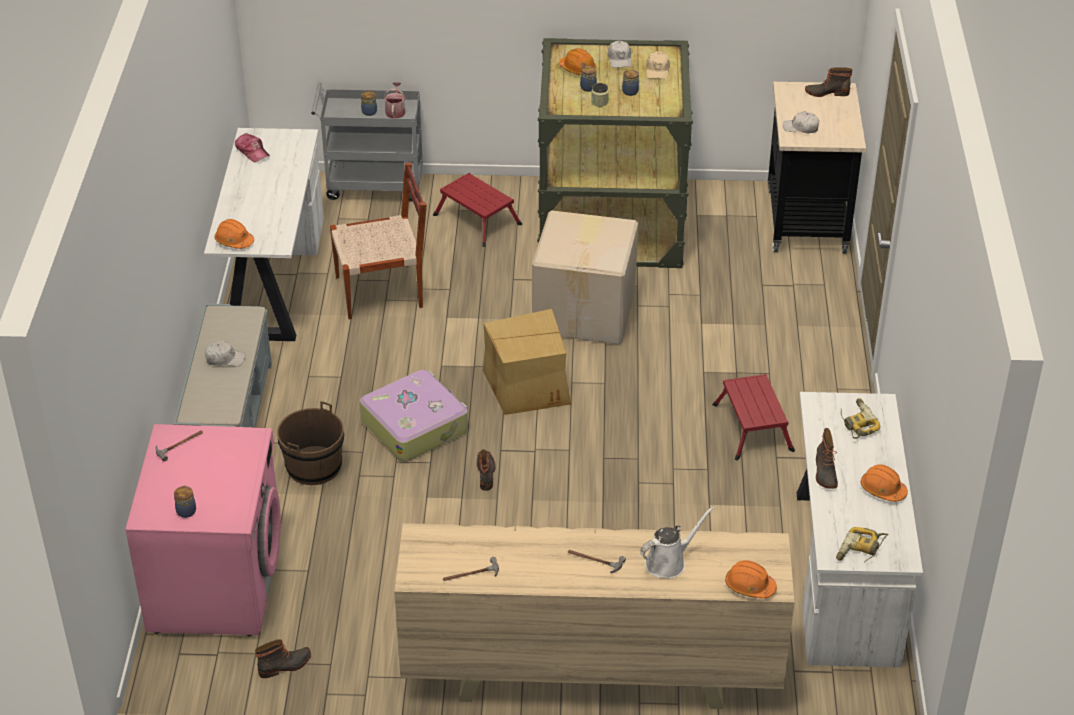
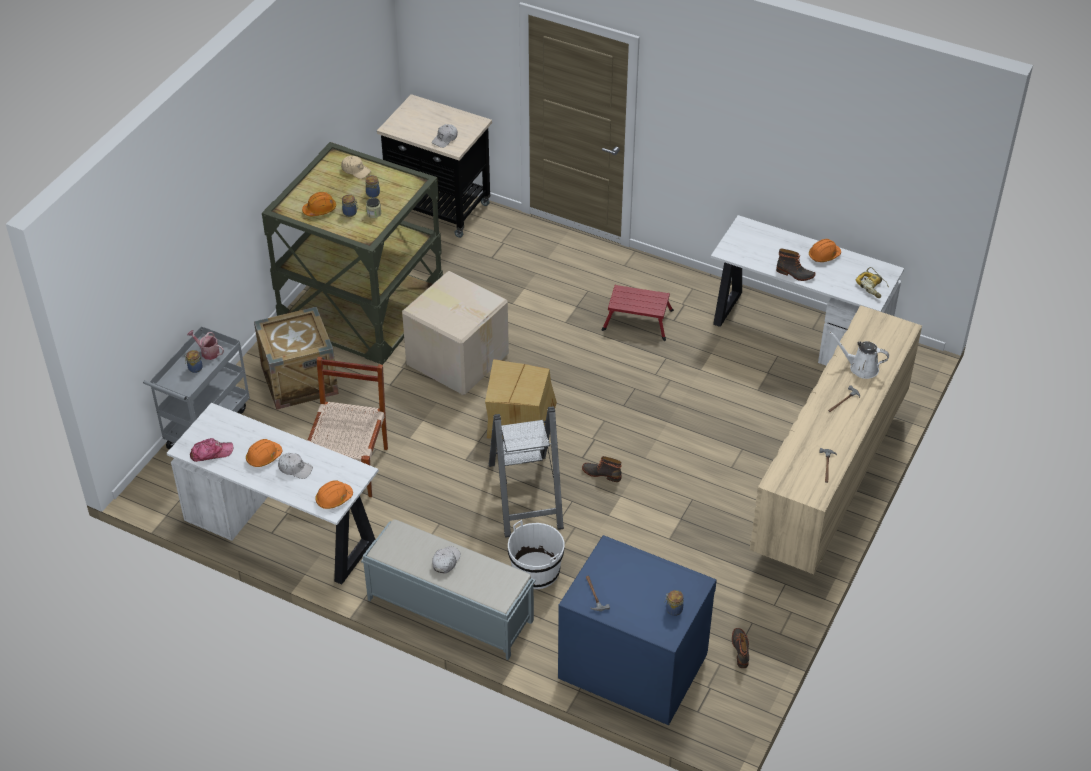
camera: 65 degrees left, 5 degrees up
(219, 581) = (632, 666): pink washing machine -> blue washing machine
(314, 466) = (536, 571): brown bucket -> white bucket
(415, 425) = (525, 497): suitcase -> grey step ladder
(477, 220) = (299, 380): red step ladder -> crate
(620, 59) = (324, 184): white cap -> white cap (295, 468)
(668, 562) = (861, 368): white watering can -> white watering can turned 60 degrees counterclockwise
(749, 586) = (899, 339): orange hard hat -> orange hard hat (264, 457)
(826, 92) = (411, 111): boot -> none
(857, 423) = (756, 242): power drill -> none

